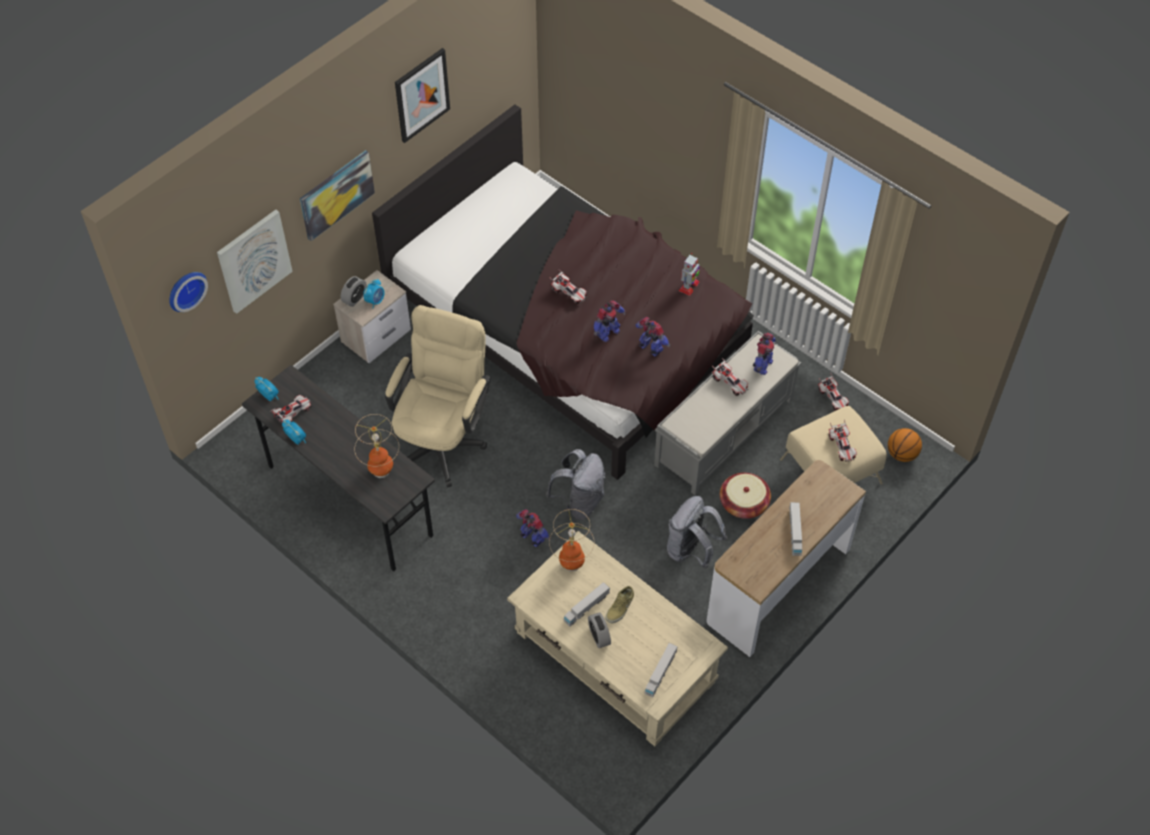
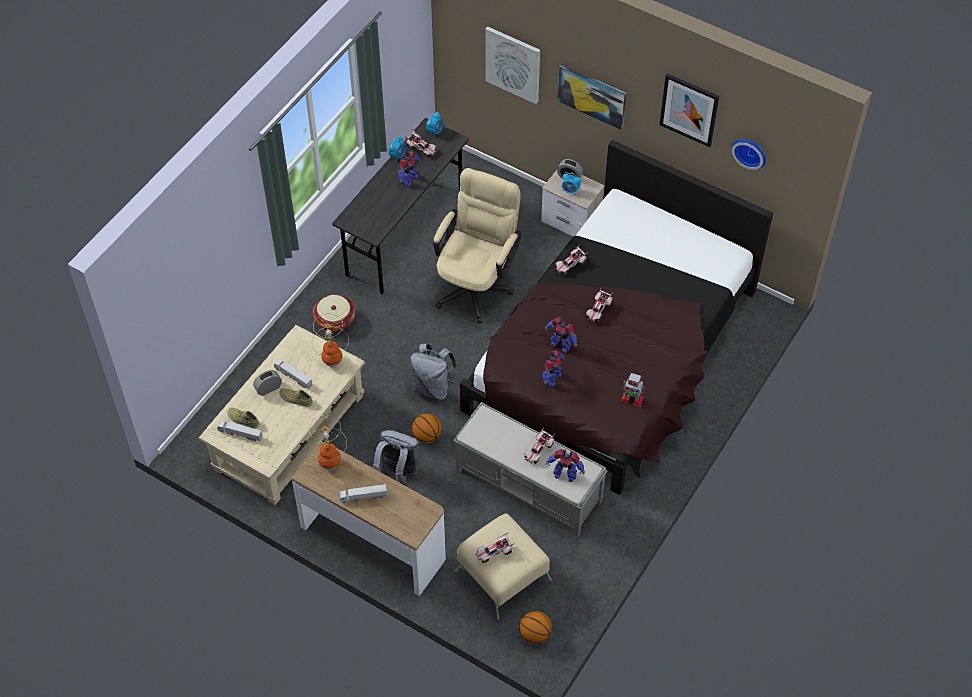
camera: 80 degrees right, 0 degrees up
(185, 289) = (458, 23): wall clock -> wall clock (750, 151)
(381, 470) = (378, 212): table lamp -> table lamp (330, 463)
(443, 439) = (476, 284): beige office chair -> beige office chair turned 75 degrees counterclockwise
(532, 538) = (391, 360): toy robot -> toy robot (409, 180)
(640, 668) = (243, 420): none -> beige shoe
(646, 516) = (427, 436): none -> basketball
(743, 503) = (454, 508): basket -> basket (335, 320)
(832, 398) = (587, 570): toy car -> toy car (570, 265)

